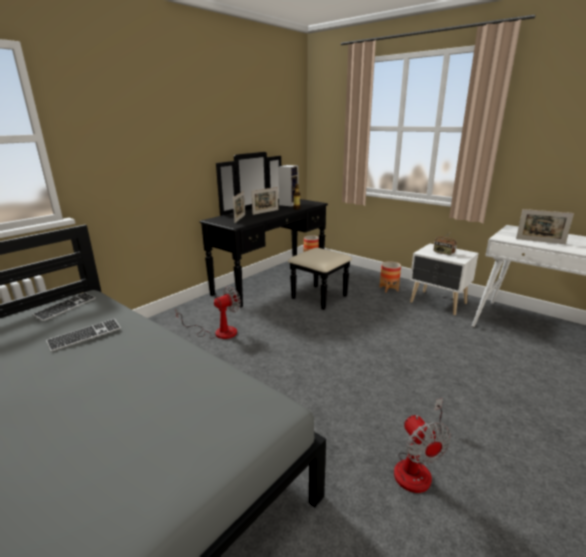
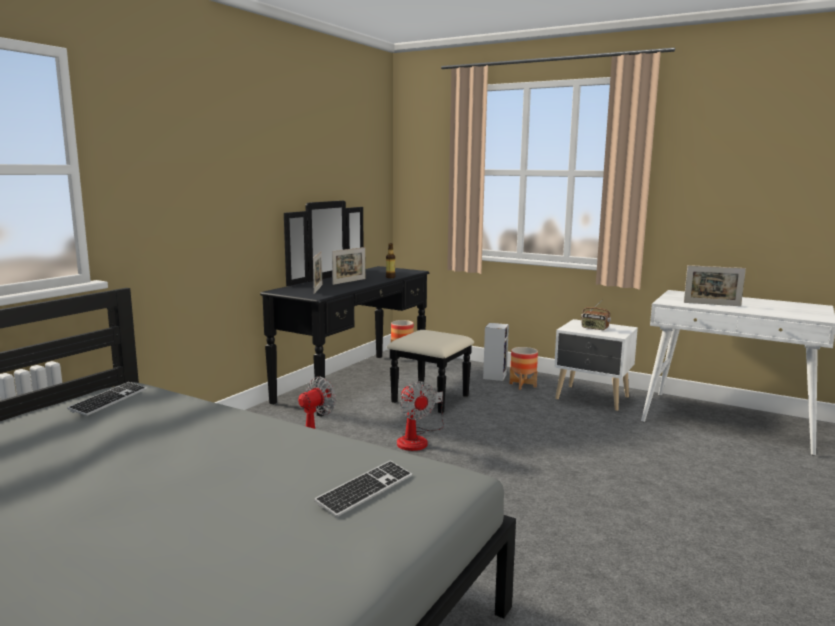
camera: 10 degrees left, 10 degrees down
(85, 336) = (163, 427): keyboard -> keyboard (365, 490)
(288, 204) = (375, 272): speaker -> speaker (494, 376)
(417, 467) = (615, 567): fan -> fan (417, 439)

